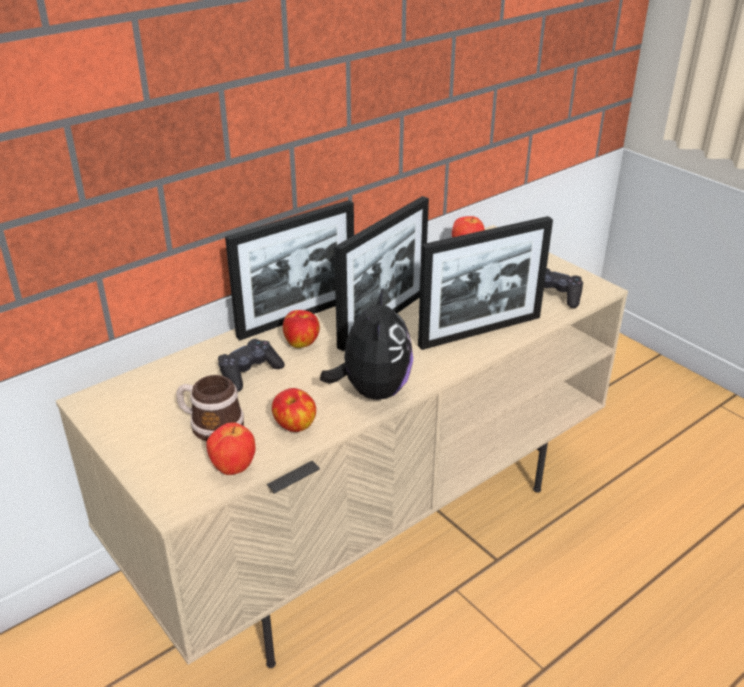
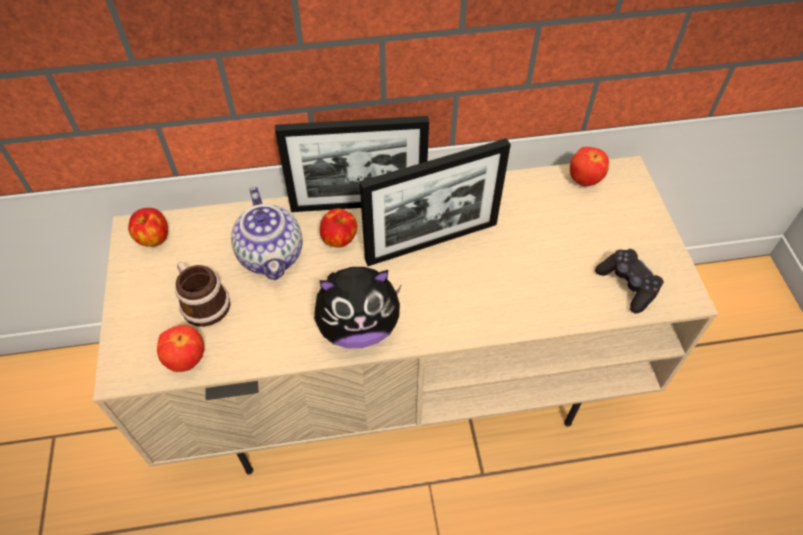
camera: 30 degrees right, 20 degrees up
(249, 373) = (272, 255): black game controller -> teapot
(295, 426) = (265, 338): apple -> apple (153, 239)
(372, 390) = (358, 328): plush toy -> plush toy turned 45 degrees clockwise
(480, 331) = (513, 300): picture frame -> none

